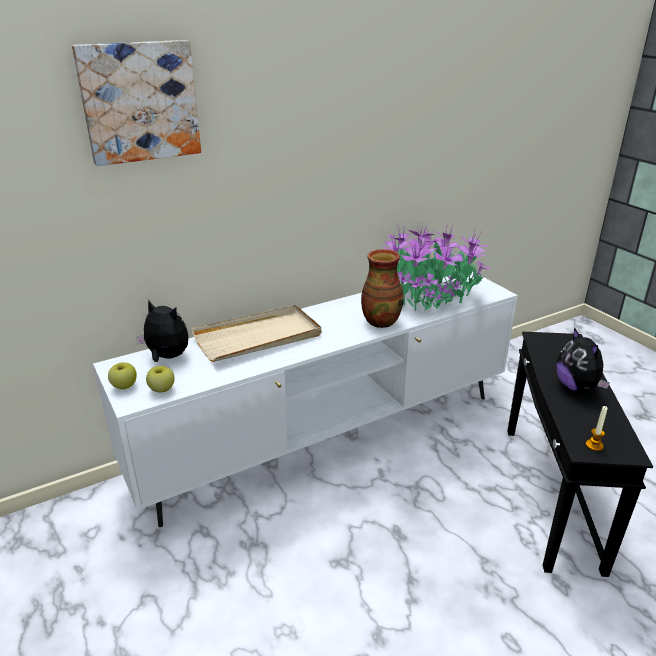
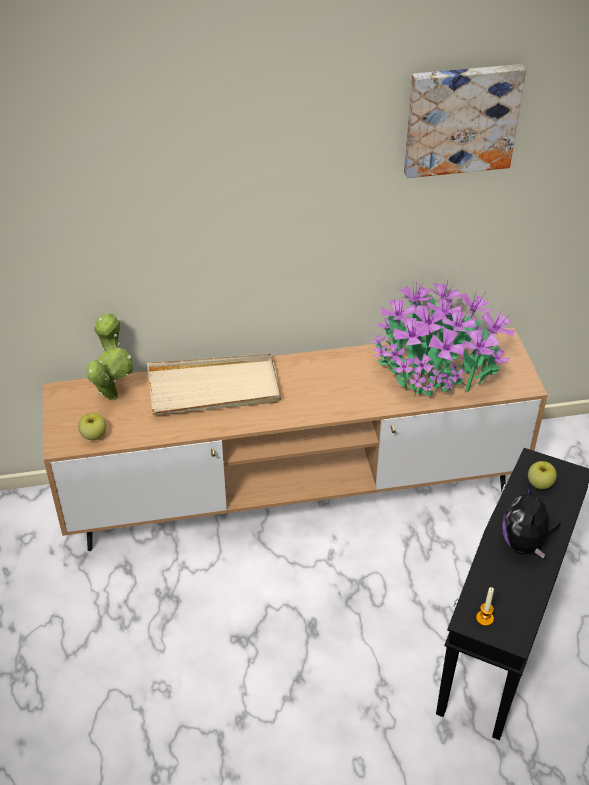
camera: 20 degrees right, 15 degrees up
(124, 386) = (61, 421): apple -> apple (539, 483)
(139, 102) = (98, 156): picture -> picture (460, 119)
(166, 357) = (113, 393): plush toy -> potted plant
(326, 438) = (294, 495): white tv stand -> brown tv stand
(380, 321) = (356, 398): vase -> none

